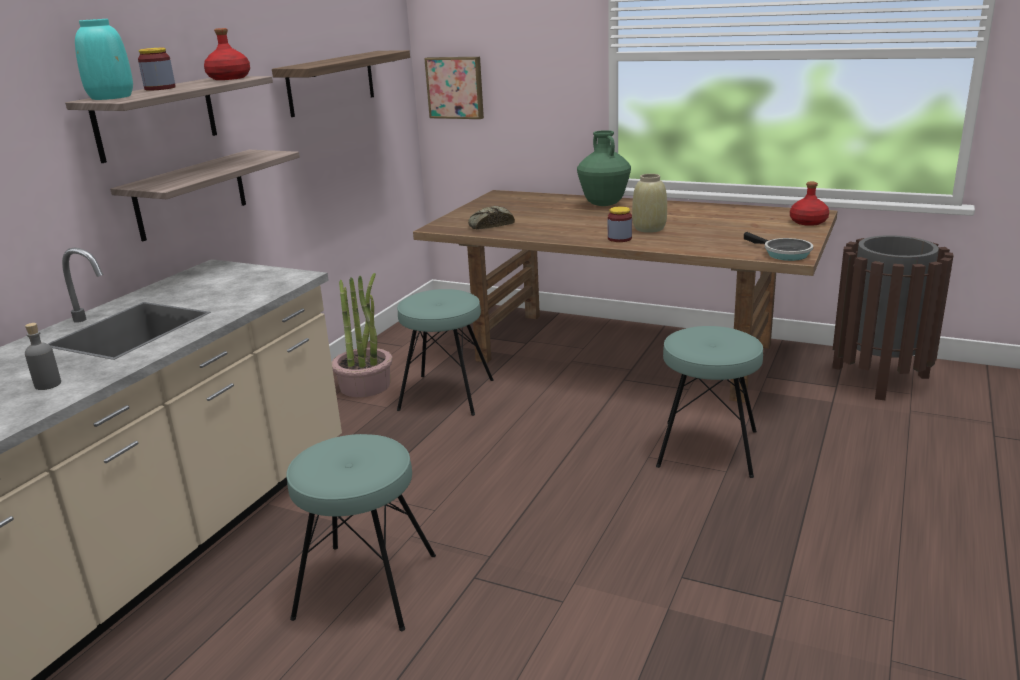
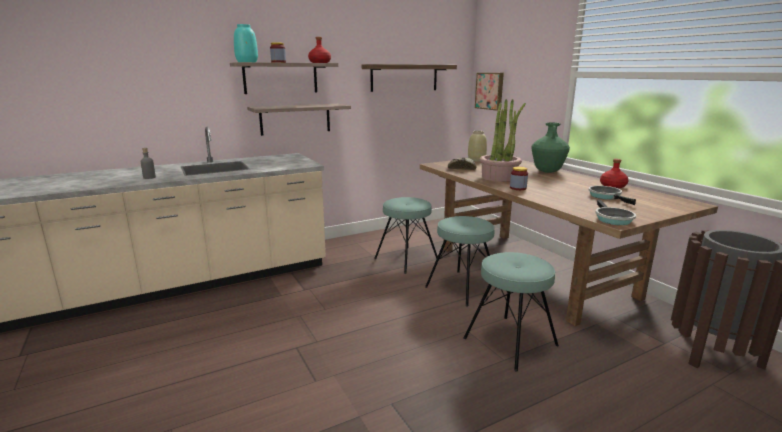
camera: 35 degrees right, 5 degrees down
(365, 385) = (377, 243): potted plant -> potted plant (499, 177)
(366, 586) = (252, 328): turquoise stool -> turquoise stool (462, 287)
(649, 229) = (547, 187): beige vase -> beige vase (476, 160)
(729, 226) = (606, 197): none -> frying pan
(808, 222) = (674, 207): red bottle -> red bottle (612, 186)

